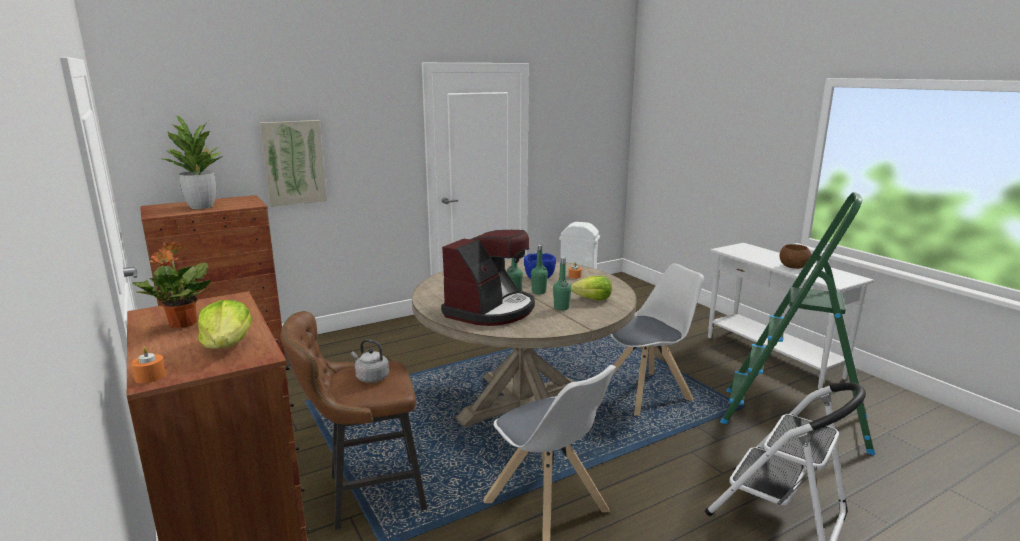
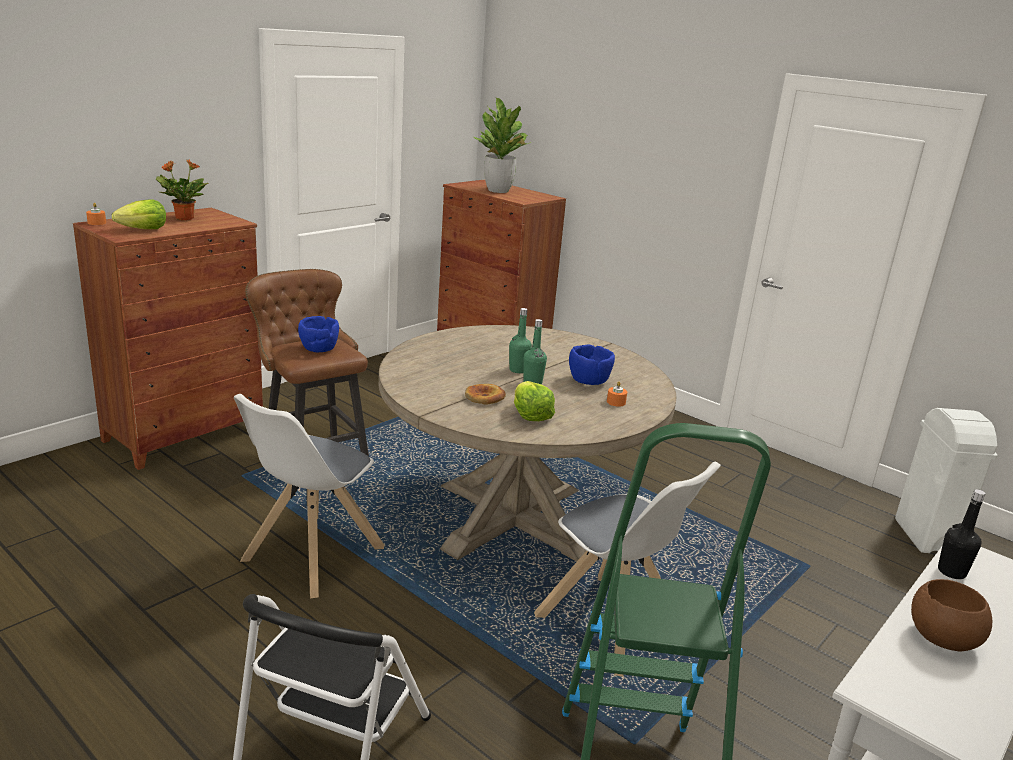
camera: 70 degrees right, 5 degrees up
(294, 162) = (607, 174): picture -> none
(370, 377) = (319, 348): grey kettle -> blue bowl
(490, 310) = (452, 362): coffee machine -> none
(561, 308) = (484, 397): green bottle -> bread
(742, 255) = (951, 572): none -> black bottle

